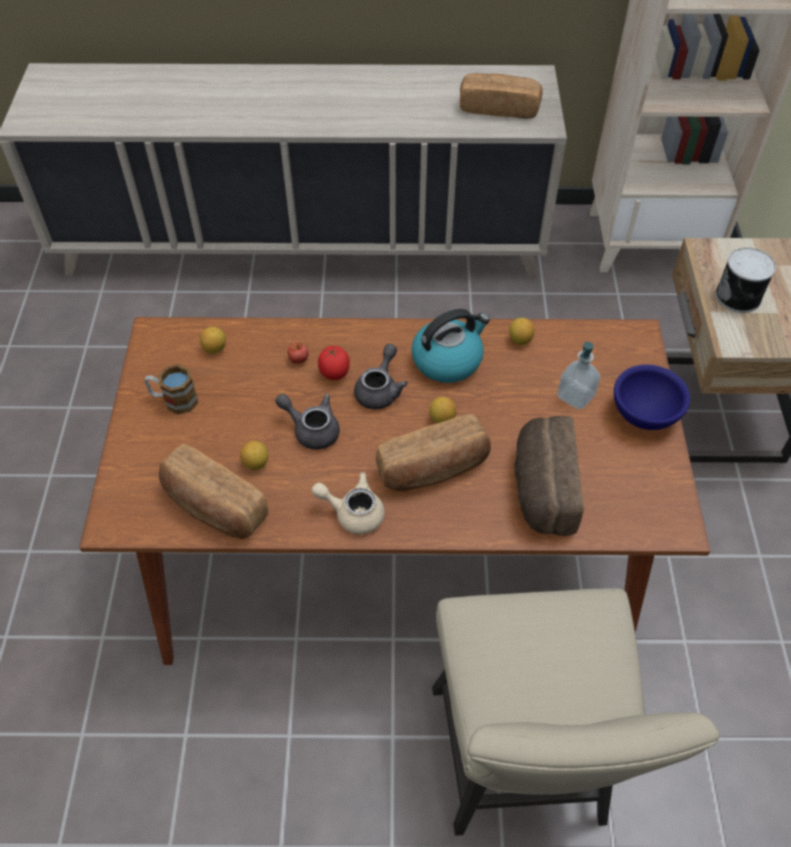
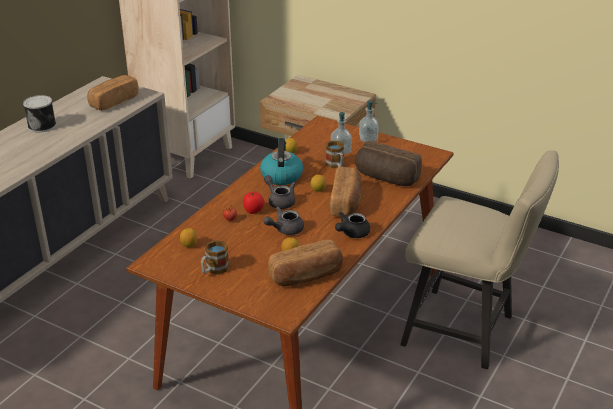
camera: 60 degrees left, 20 degrees down
(353, 512) = (352, 233): beige teapot -> black teapot
(528, 409) = (336, 165): none -> mug
(644, 414) = (368, 139): blue bowl -> soap dispenser
(739, 296) = (312, 103): can -> can (42, 125)

